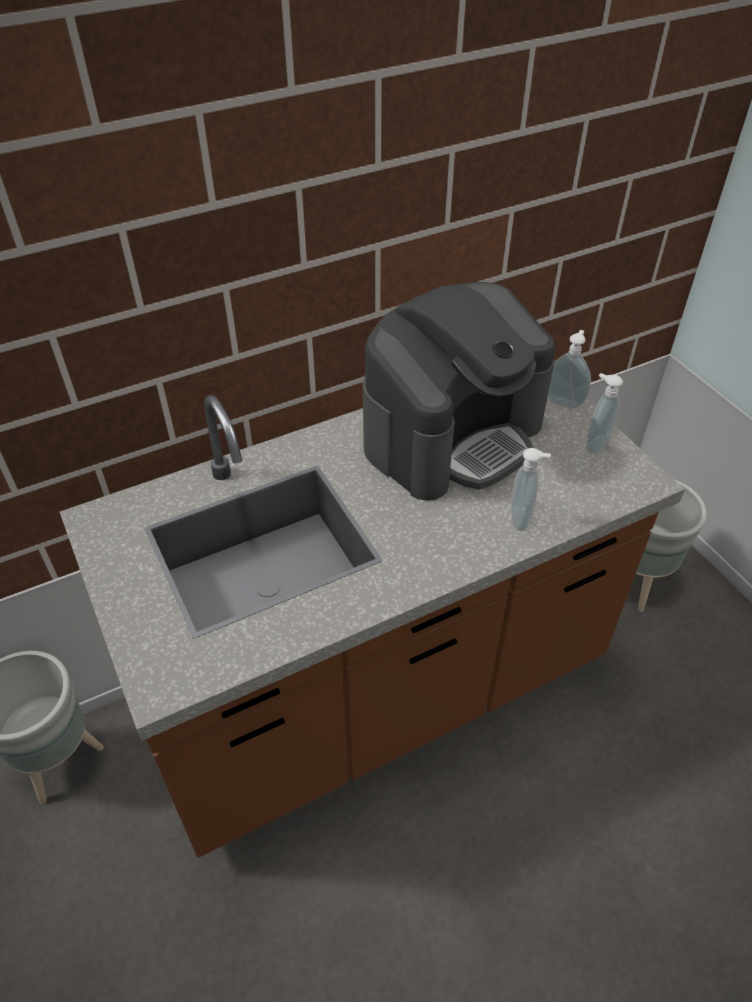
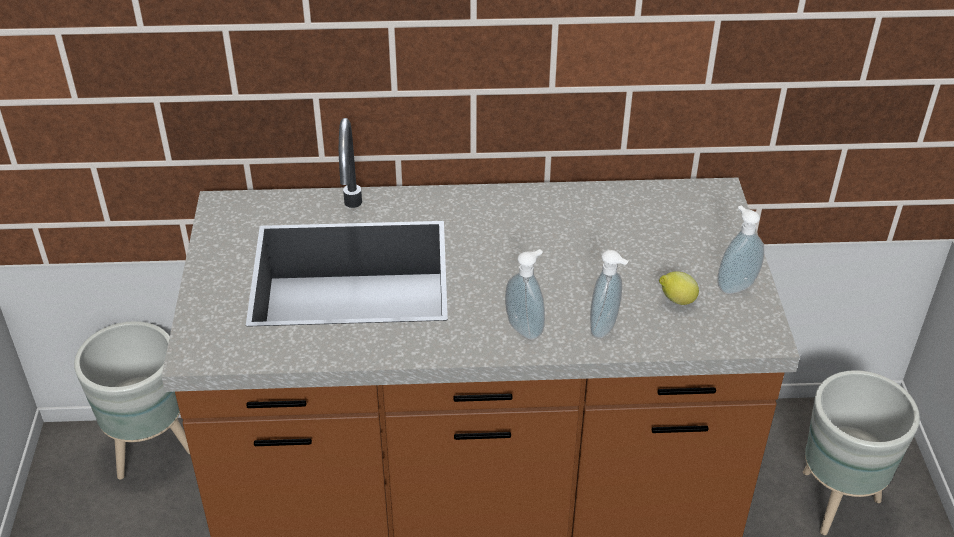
camera: 25 degrees right, 5 degrees down
(453, 435) = (592, 233): coffee machine -> none
(560, 473) = (676, 301): none -> lemon
(564, 402) = (733, 236): soap dispenser -> soap dispenser (526, 328)

